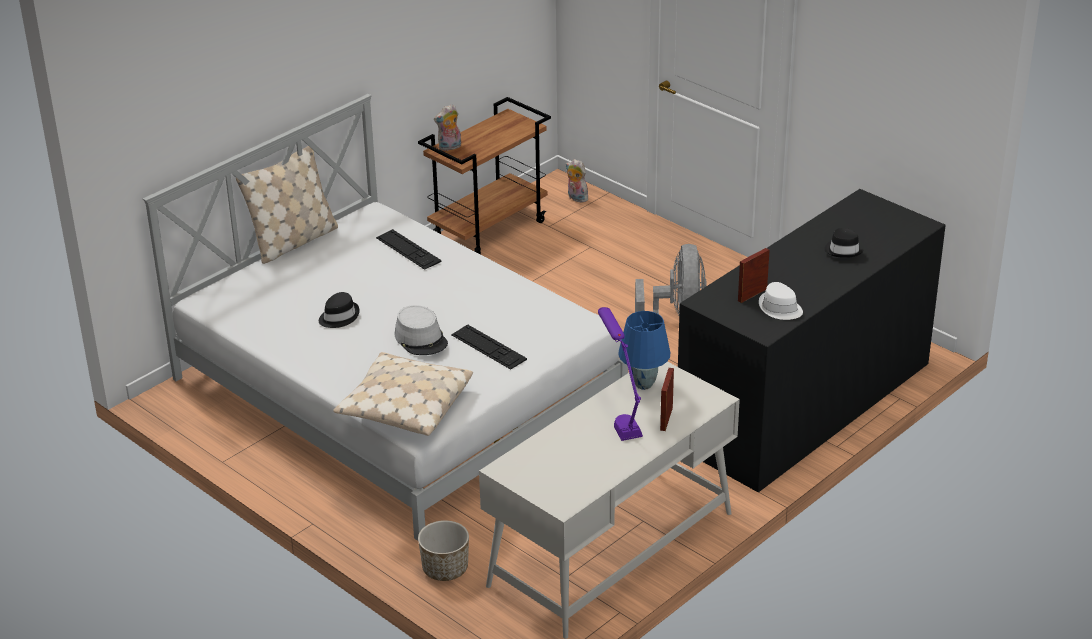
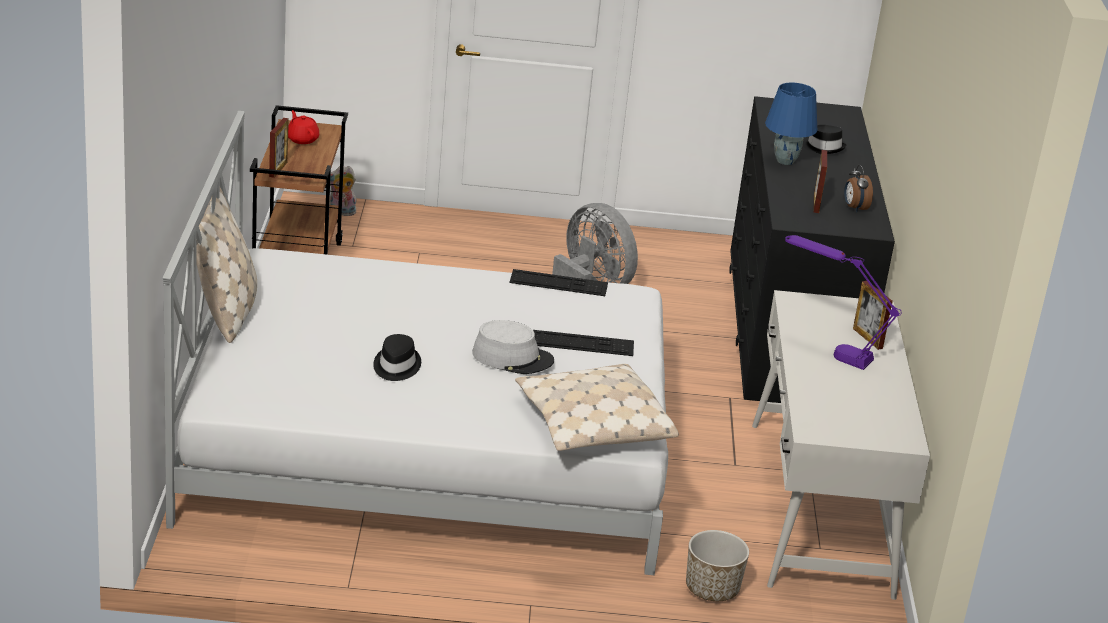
camera: 45 degrees left, 5 degrees down
(408, 249) = (365, 281): keyboard -> keyboard (558, 283)
(449, 147) = (278, 169): plush toy -> picture frame
(500, 128) = (302, 139): none -> red teapot
(643, 384) = (805, 317): blue table lamp -> blue table lamp (784, 161)
(780, 308) = (854, 208): white hat -> alarm clock

